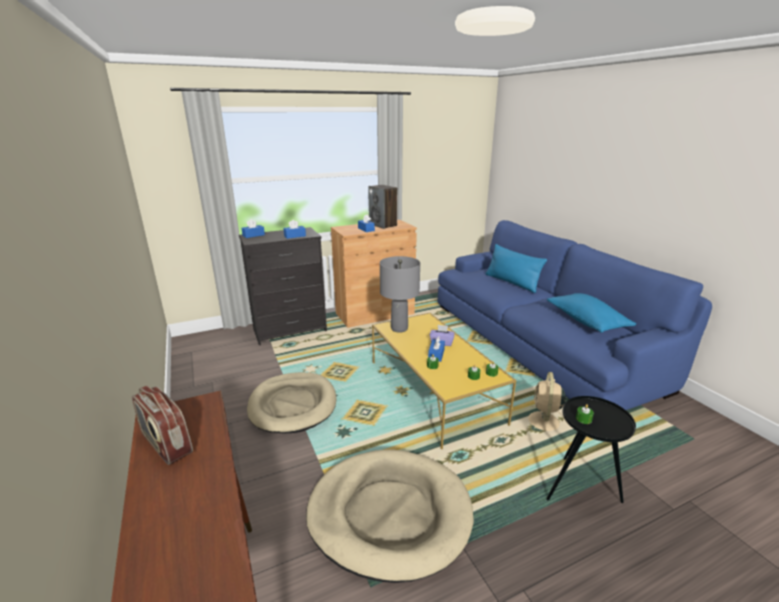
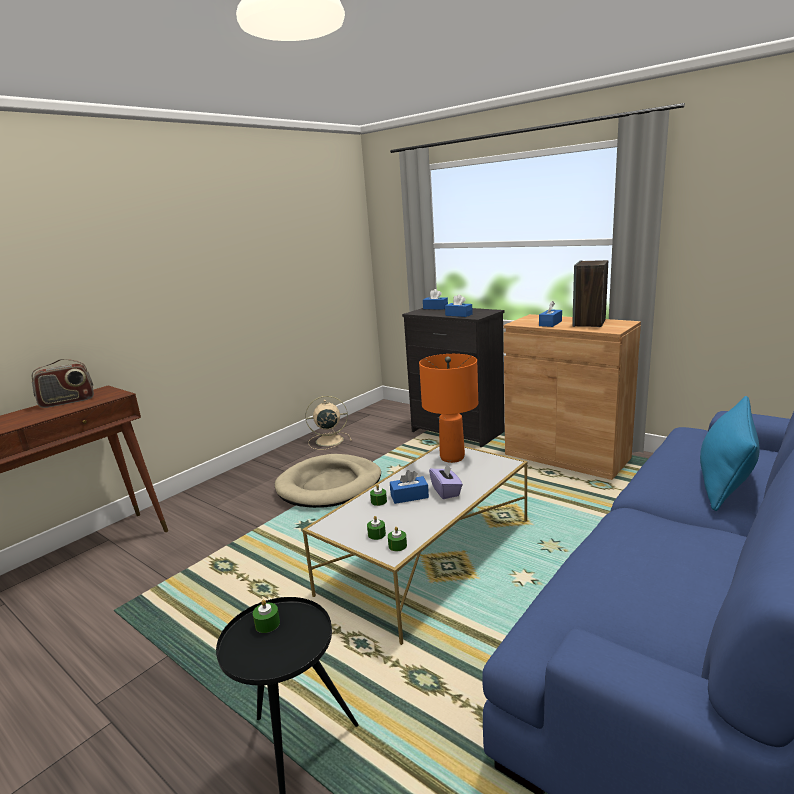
camera: 65 degrees right, 5 degrees down
(166, 444) = (67, 401): radio -> radio turned 135 degrees counterclockwise
(389, 514) = (199, 593): beige dog bed -> none
(399, 329) = (452, 457): grey table lamp -> orange table lamp
(434, 391) = (428, 557): yellow coffee table -> white coffee table
(543, 422) = (439, 683): beige fan -> beige fan (328, 441)
(586, 321) = (661, 591): blue pillow -> none

